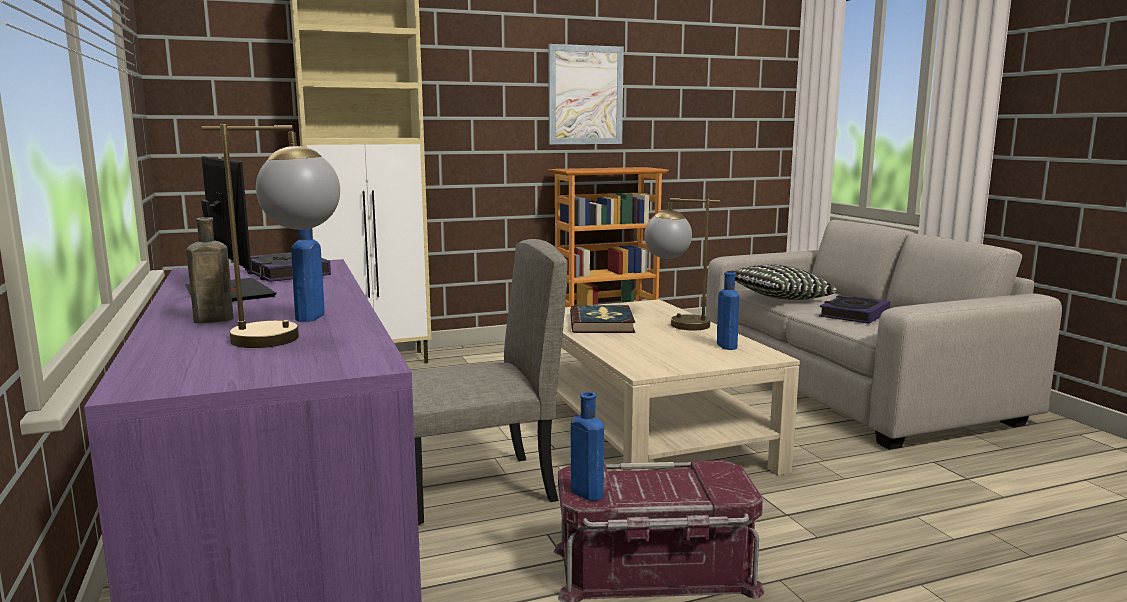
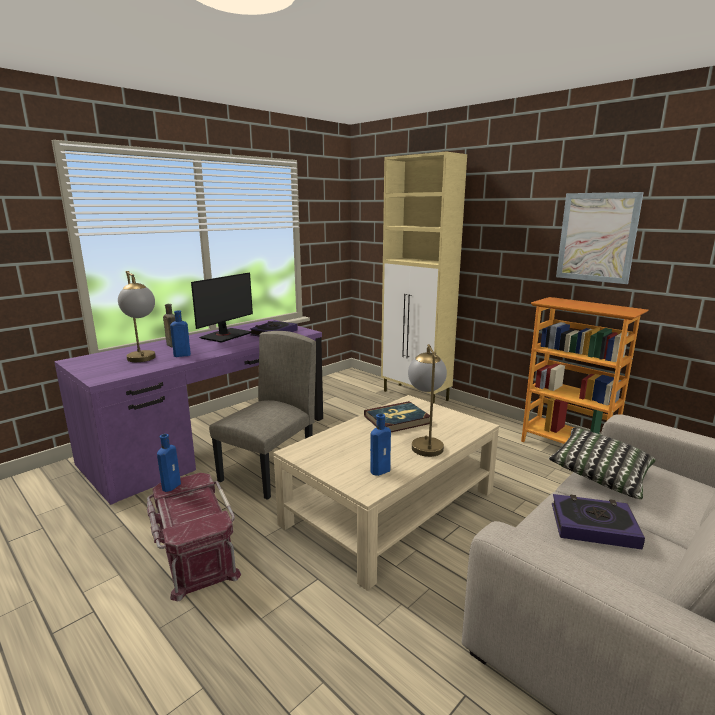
camera: 65 degrees right, 5 degrees up
(475, 489) = (269, 472): beige chair -> beige chair turned 105 degrees counterclockwise

